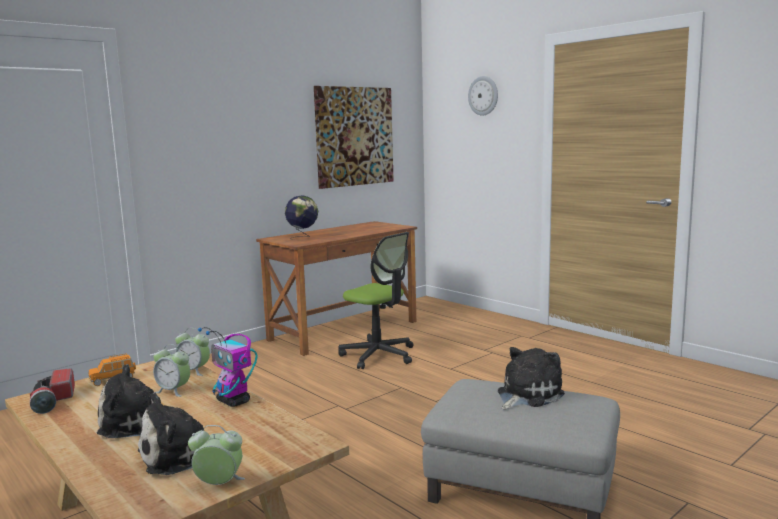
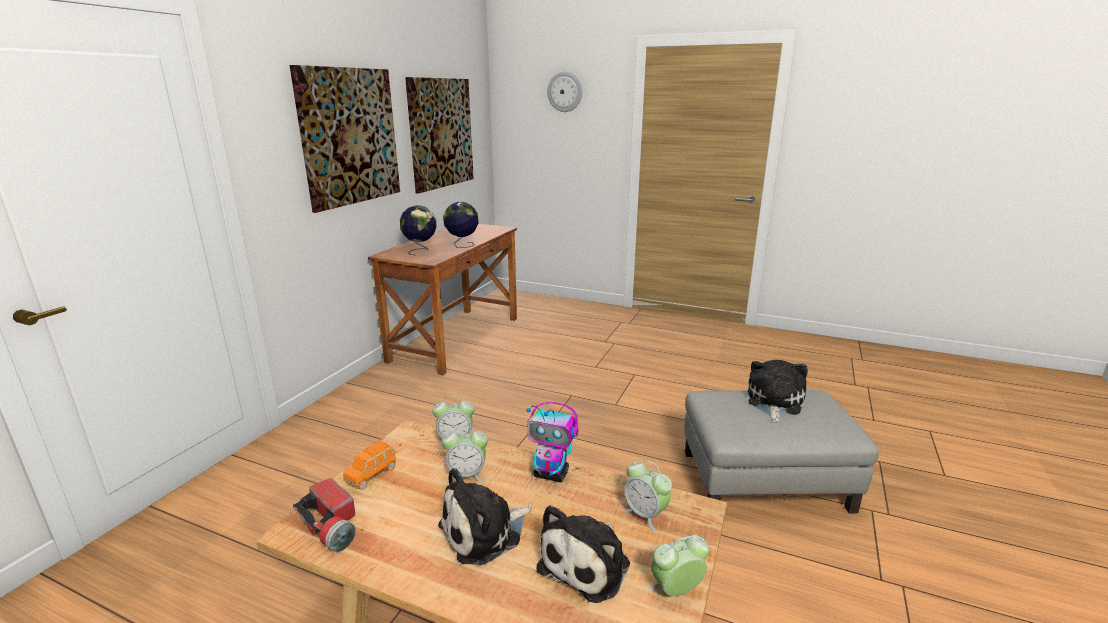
camera: 25 degrees left, 10 degrees up
(247, 134) = (350, 137): none -> picture
(267, 438) = (645, 514): none -> alarm clock
(343, 236) = (462, 245): none -> globe
(378, 355) = (517, 362): office chair -> none

